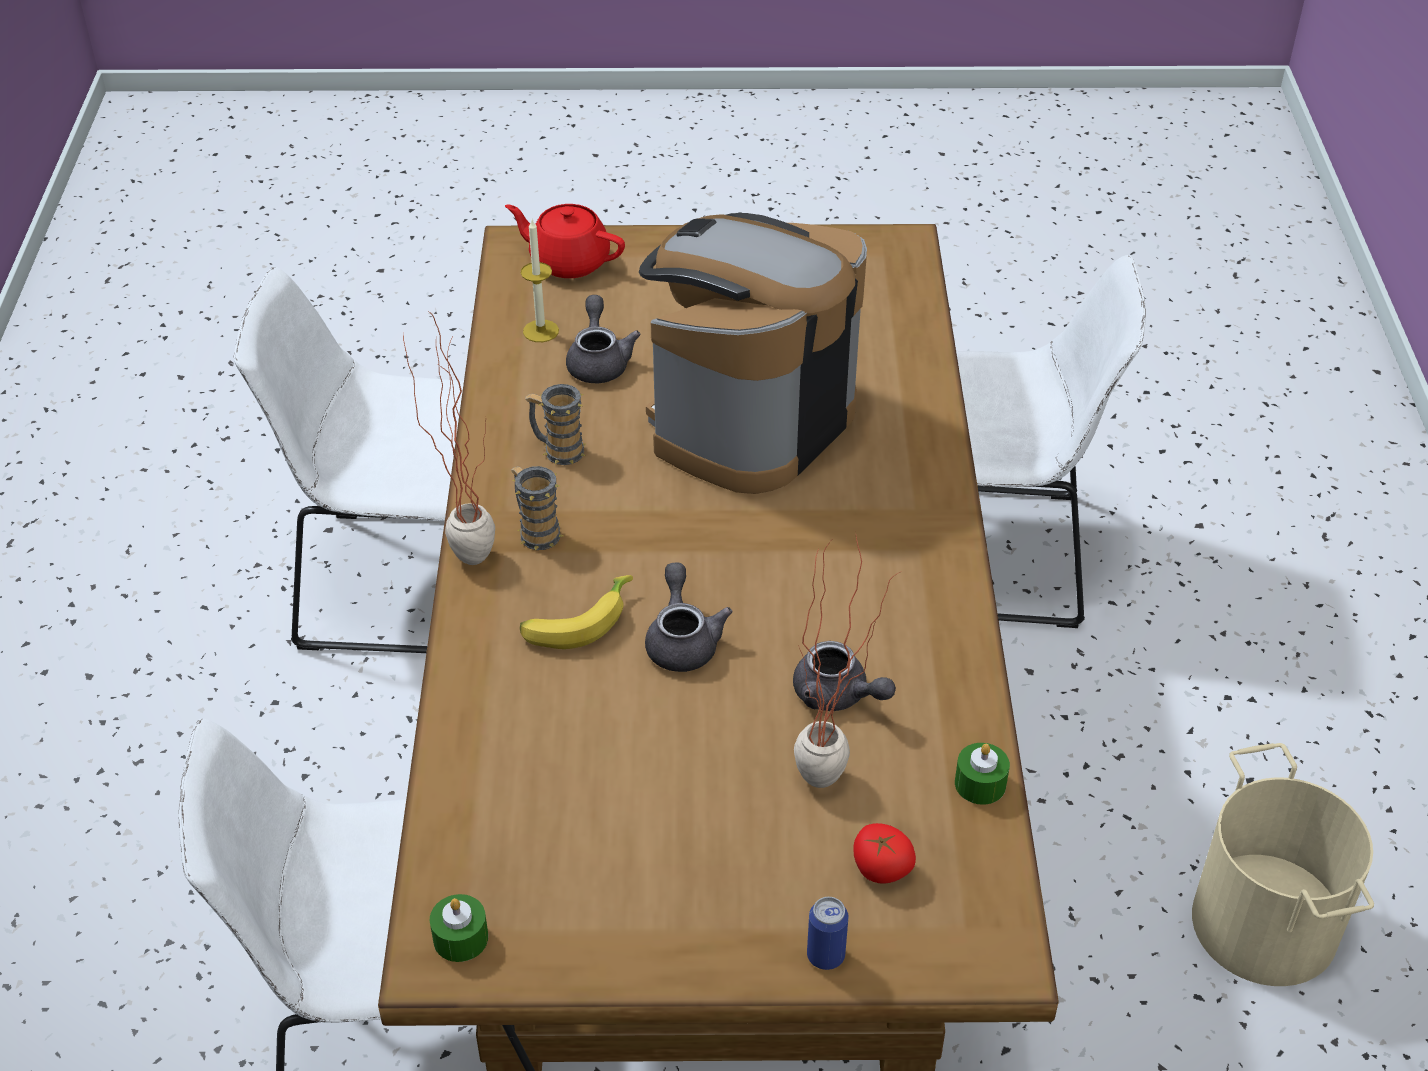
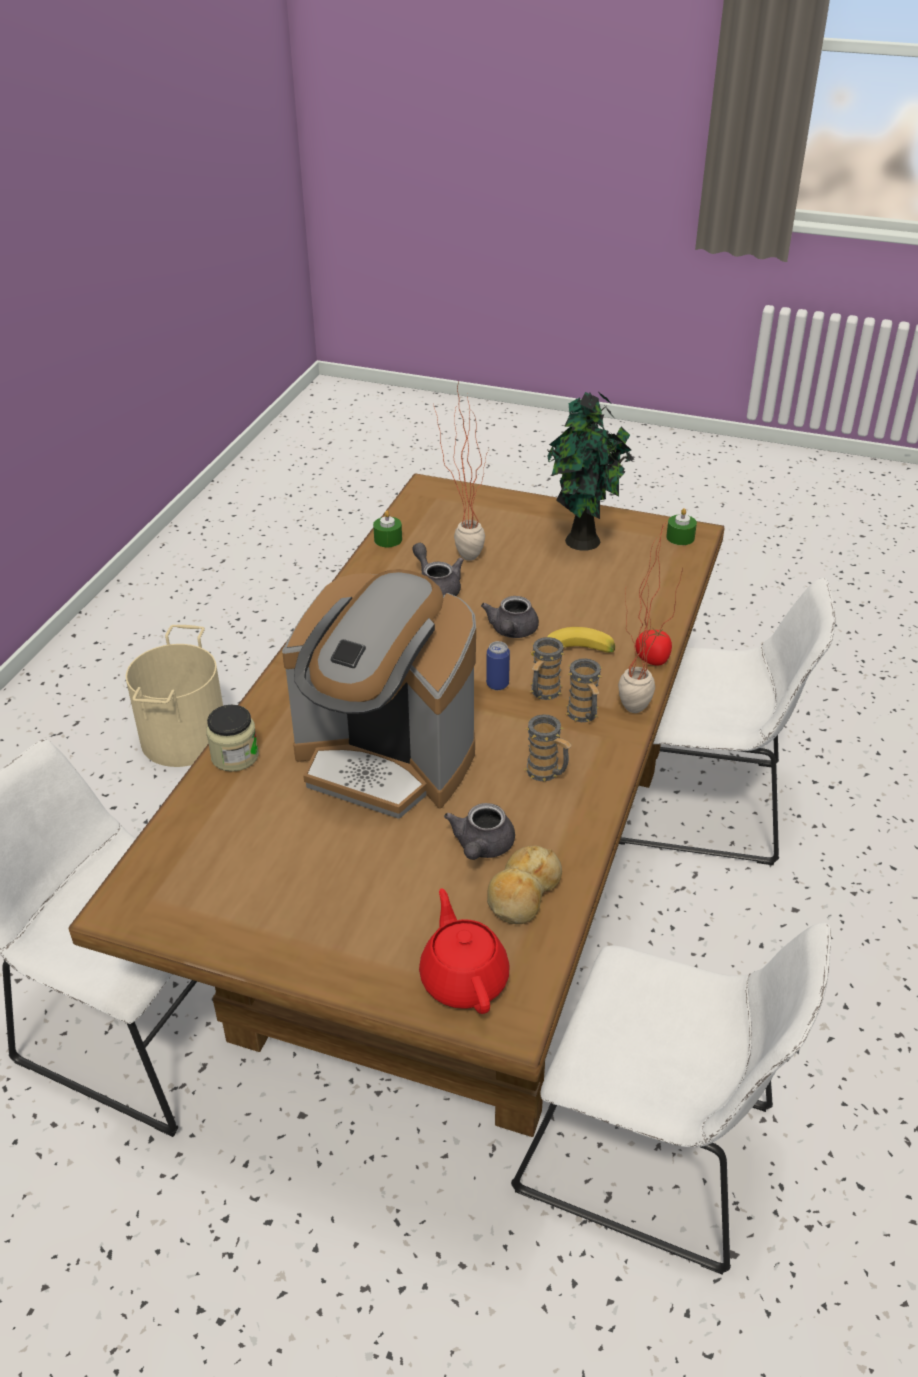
camera: 160 degrees left, 5 degrees down
(541, 331) = (522, 894): candle -> bread
(568, 261) = (464, 978): red teapot -> red teapot turned 150 degrees counterclockwise
(599, 550) = (543, 694): none -> mug
(637, 871) = (583, 543): none -> potted plant
(749, 422) = (386, 761): coffee machine -> coffee machine turned 60 degrees clockwise
(825, 956) = (507, 501): can -> can (497, 684)
(880, 869) = (461, 521): tomato -> tomato (653, 659)
(919, 388) = (235, 756): none -> jar

